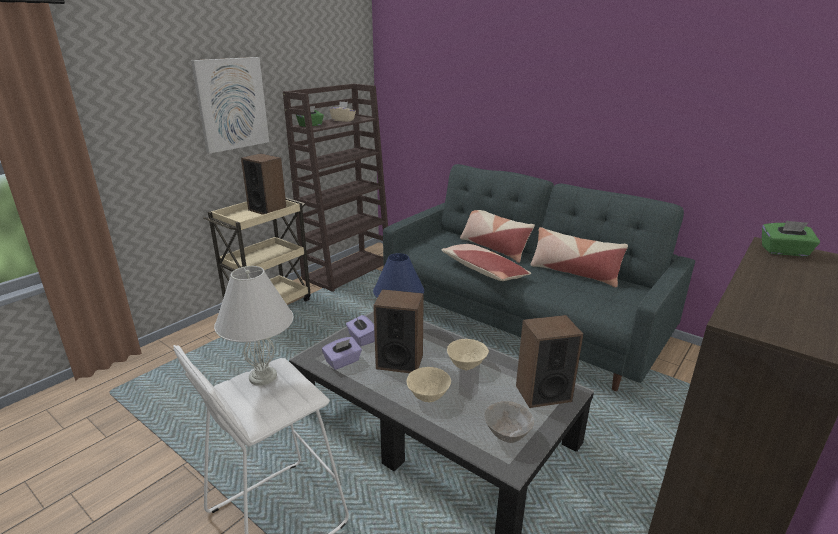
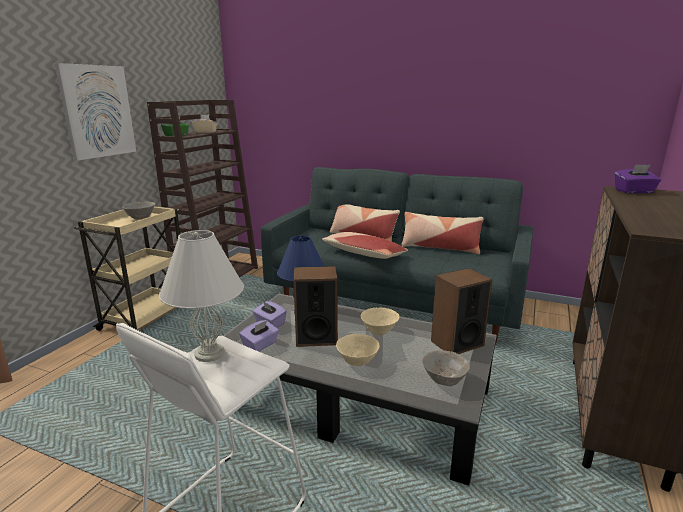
camera: 15 degrees left, 5 degrees down
(267, 210) = (141, 217): speaker -> grey bowl
(784, 252) = (634, 191): green tissue box -> purple tissue box

